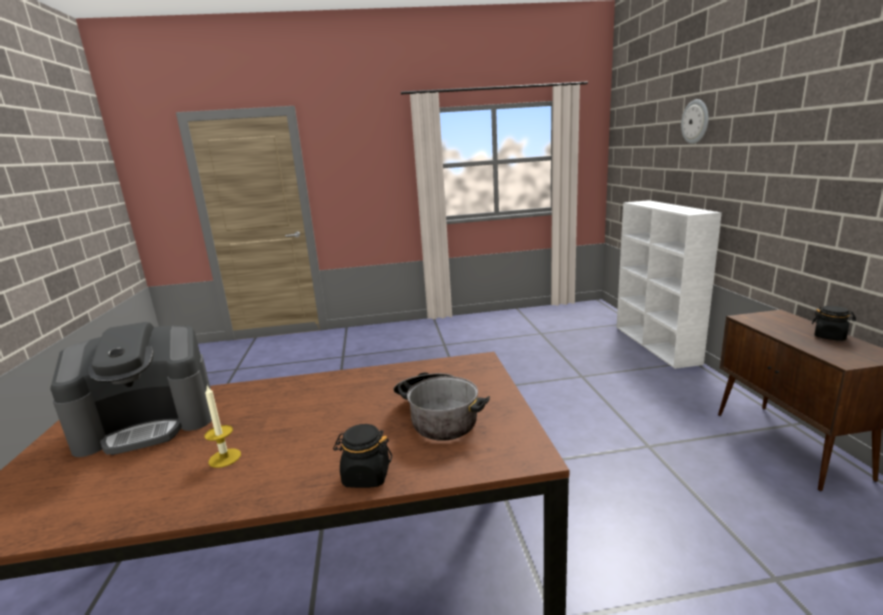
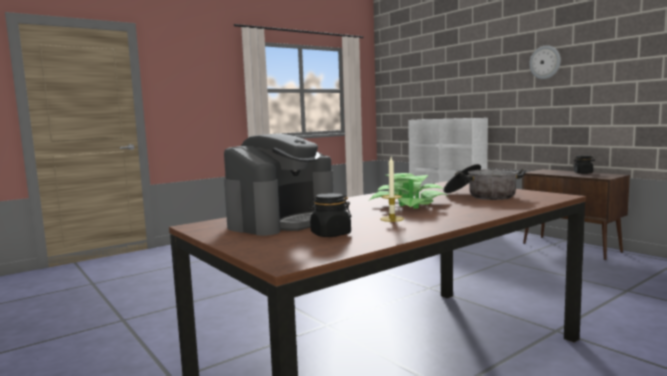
camera: 30 degrees left, 10 degrees down
(320, 417) = (409, 204): none -> potted plant
(366, 476) = (498, 209): black jar -> black jar (330, 234)
(695, 121) = (458, 62): wall clock -> wall clock (545, 62)

